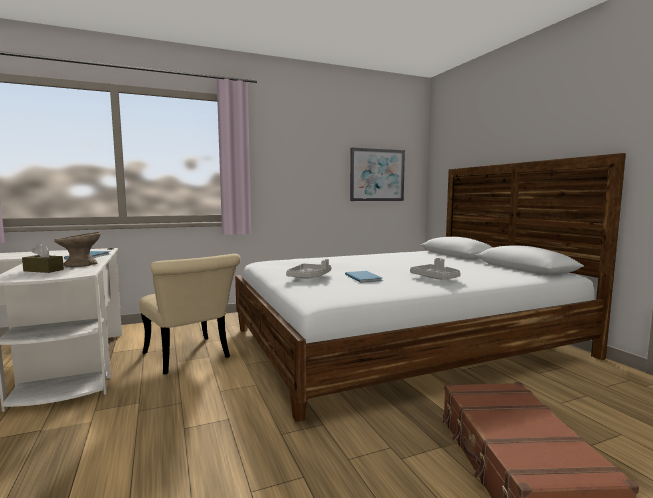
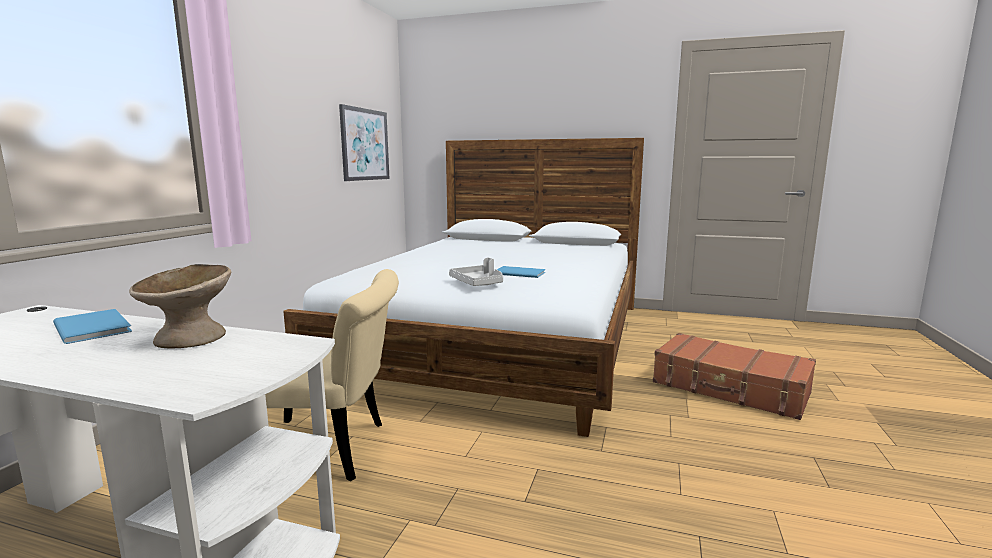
camera: 50 degrees left, 5 degrees up
(43, 270) = (180, 364): brown tissue box -> none
(436, 278) = (566, 261): grey tray -> none

